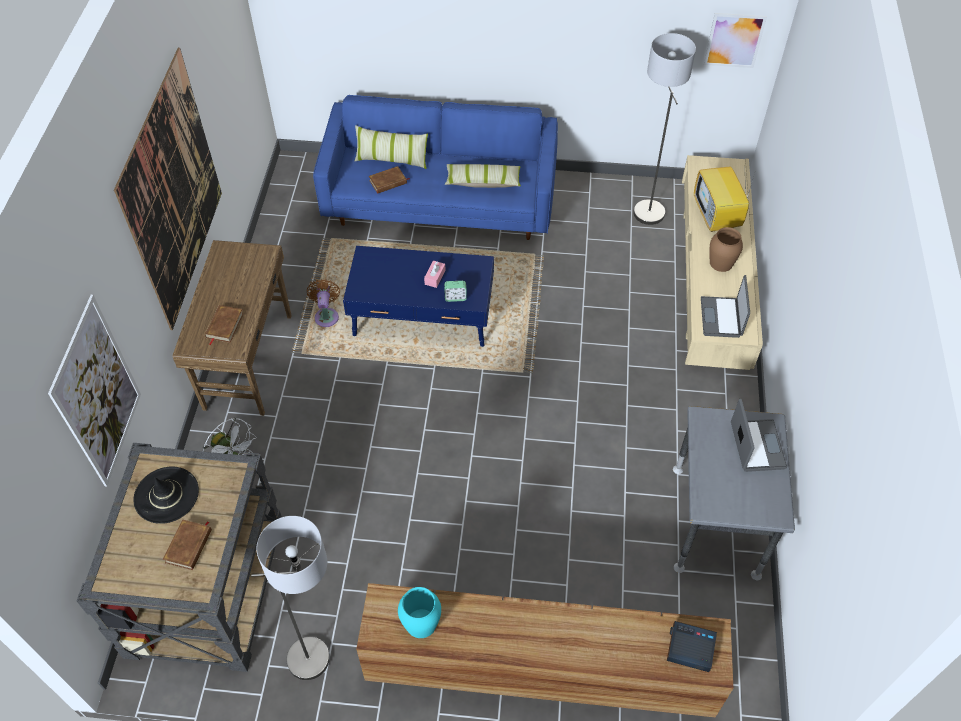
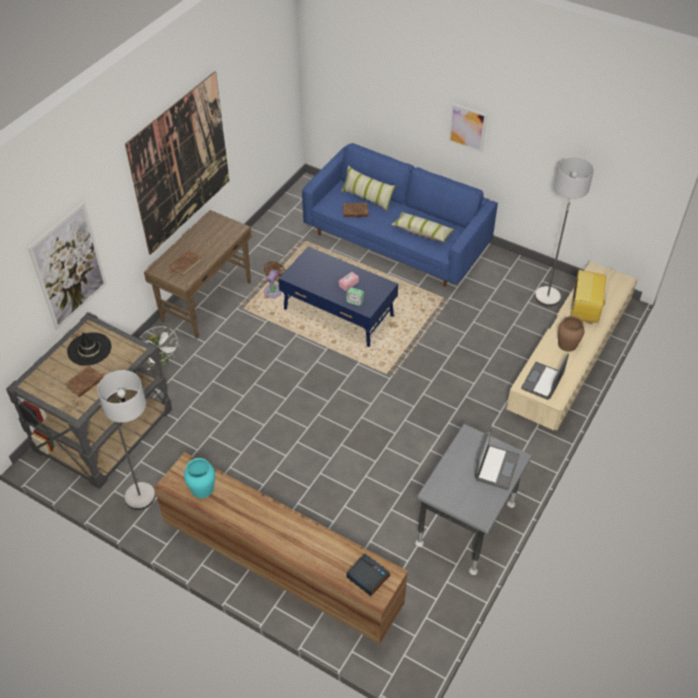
camera: 25 degrees right, 5 degrees down
(734, 40) = (634, 178): picture -> picture (467, 127)

